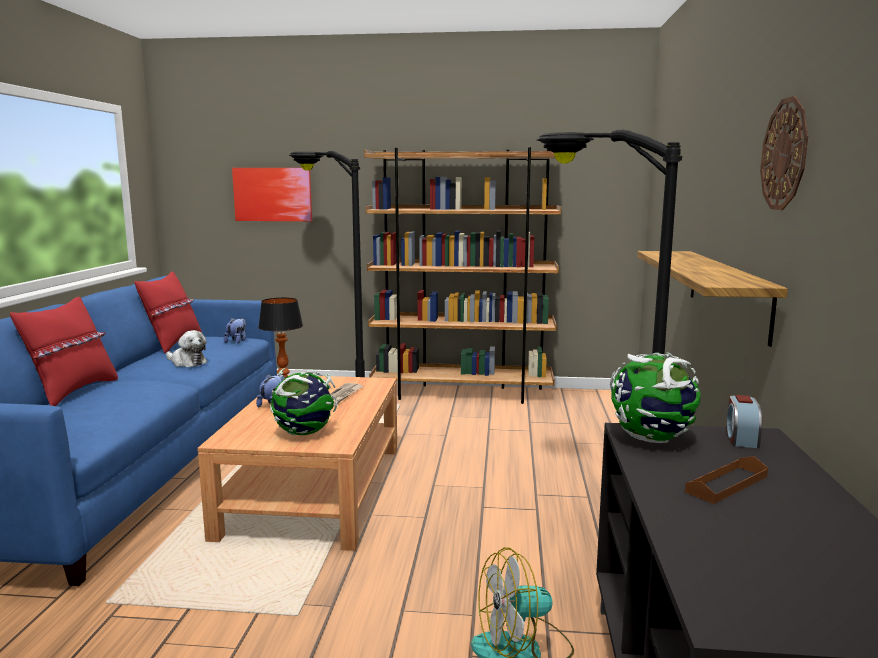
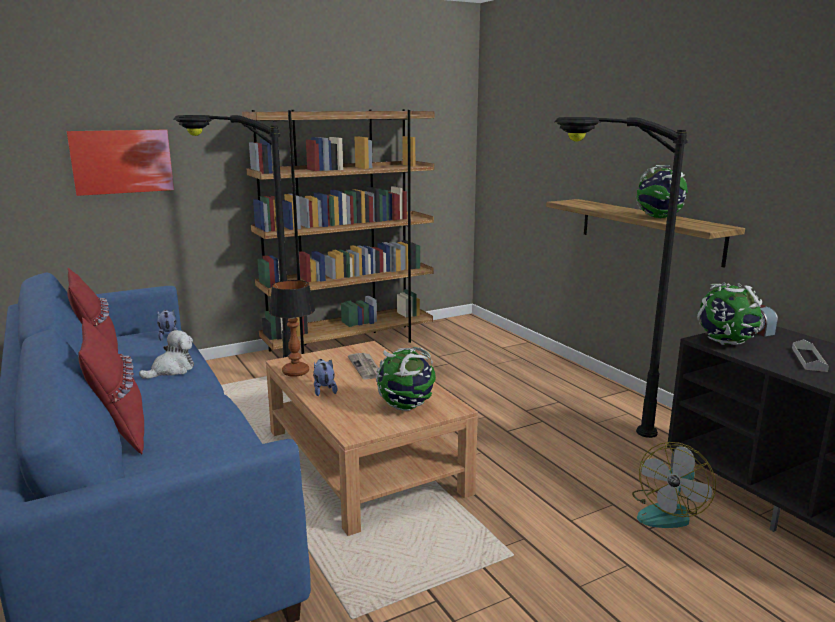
camera: 35 degrees left, 5 degrees up
(187, 362) = (171, 370): plush toy -> plush toy turned 45 degrees counterclockwise
(706, 270) = (659, 218): none -> globe
(726, 484) = (809, 359): brown tray -> grey tray
(785, 154) = (732, 137): wall clock -> none

